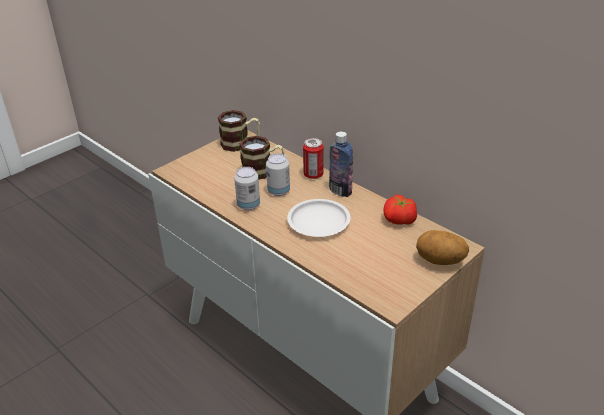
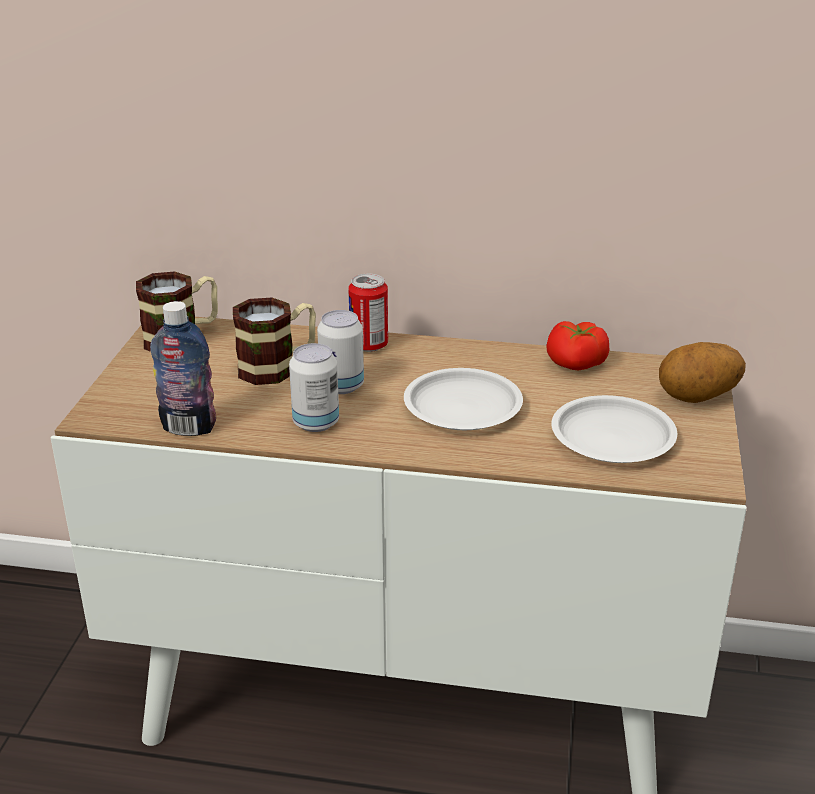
camera: 35 degrees left, 5 degrees down
(340, 191) = (441, 354): bottle -> bottle (188, 427)
(369, 265) = (611, 437): none -> white plate

